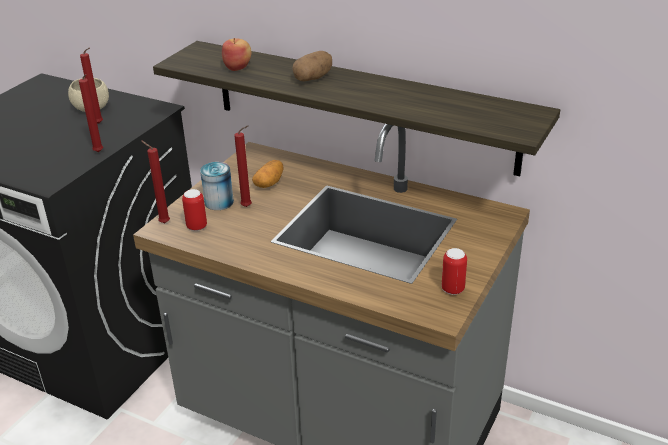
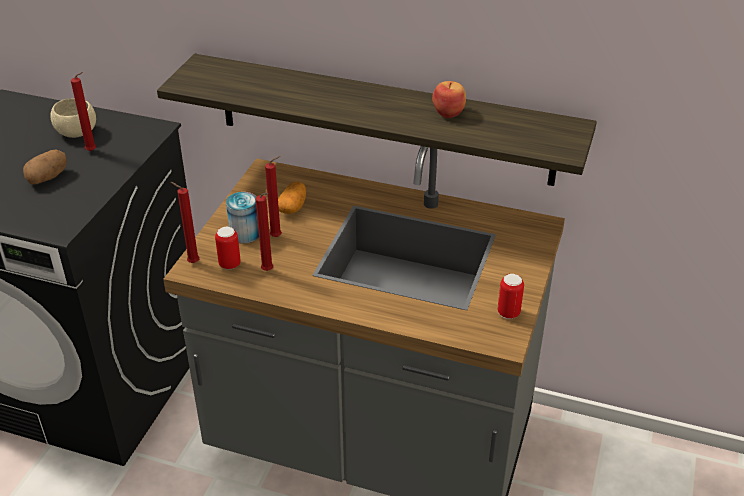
camera: 10 degrees left, 5 degrees up
(99, 153) = (104, 188): red candle -> red candle (268, 271)
(238, 67) = (251, 86): apple -> apple (449, 112)
(313, 78) = (337, 97): potato -> potato (48, 178)

